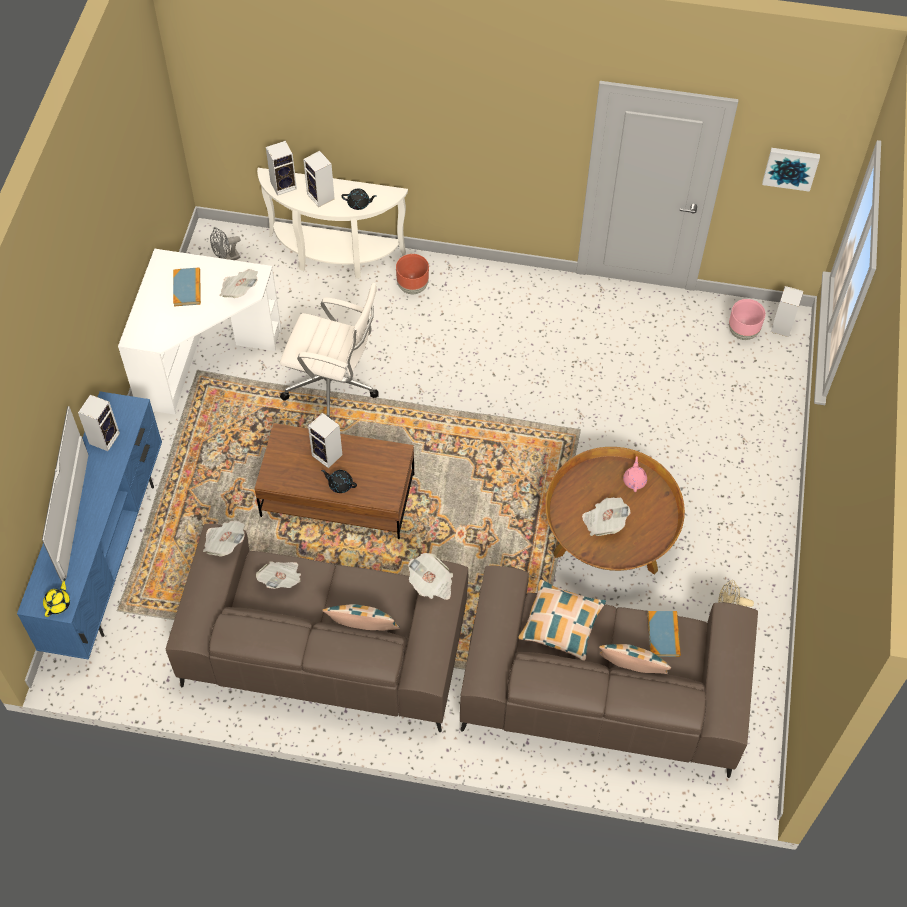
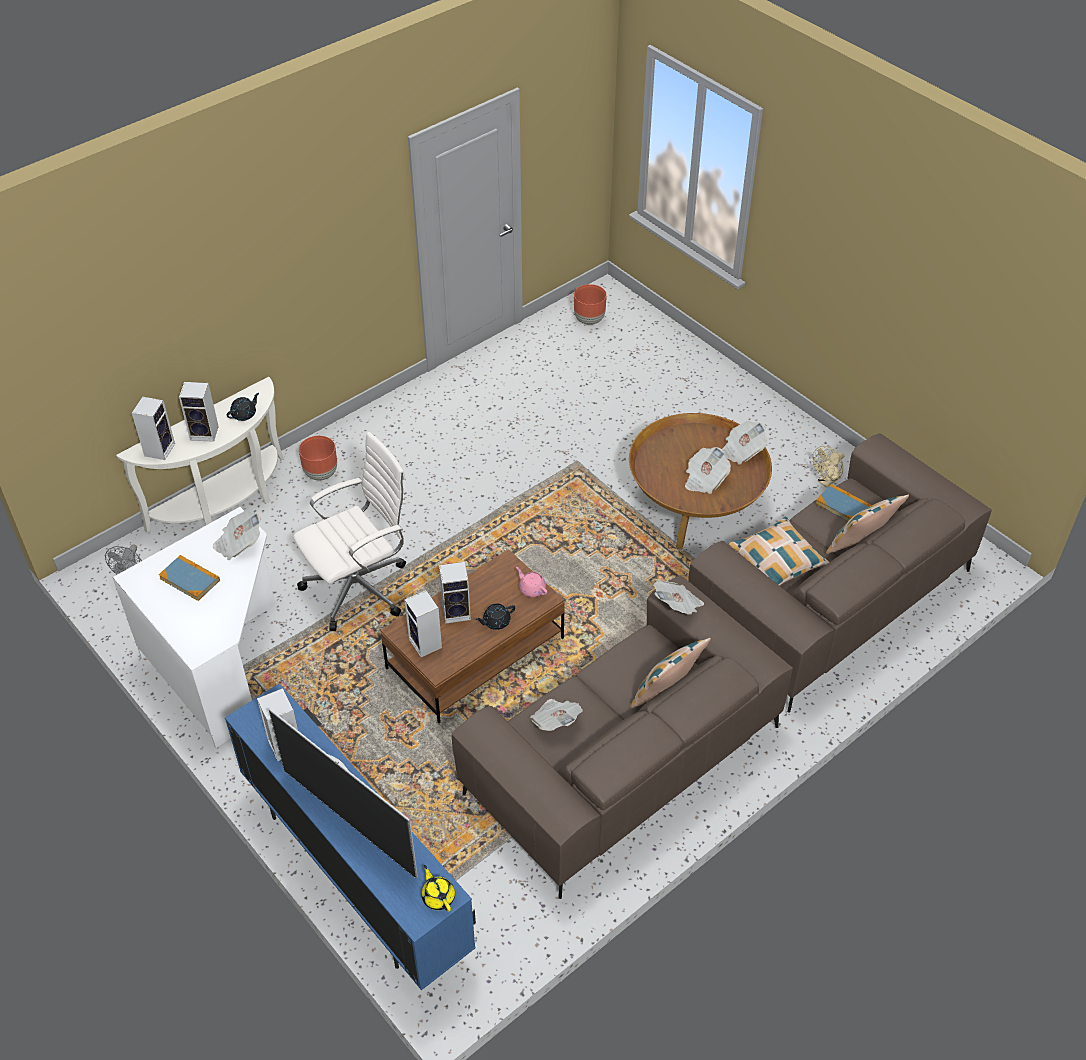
camera: 50 degrees left, 10 degrees down
(224, 543) = (492, 727): newspaper -> newspaper (741, 451)
(634, 480) = (683, 439): pink teapot -> pink teapot (531, 589)
(743, 332) = (589, 320): pink planter -> brown planter
(782, 327) = (608, 298): speaker -> speaker (426, 644)
(790, 167) = (568, 135): picture -> none

